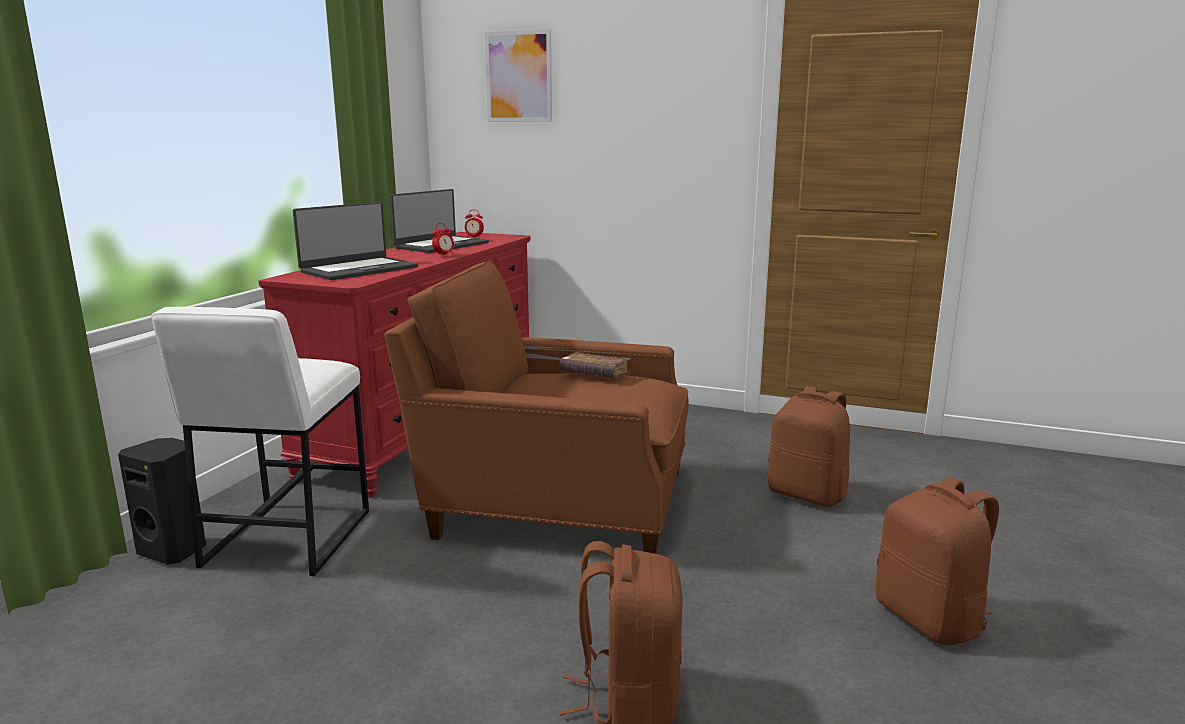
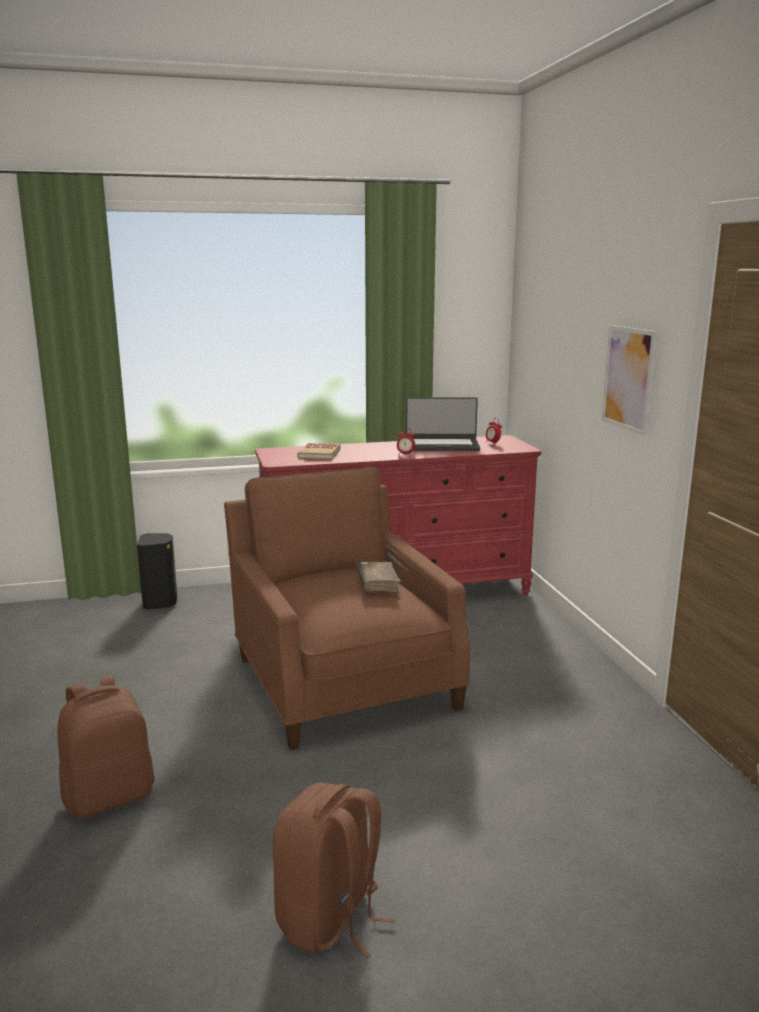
camera: 55 degrees right, 0 degrees up
(286, 539) = (199, 622): white chair -> none
(358, 269) = (319, 453): laptop -> book
(518, 77) = (552, 298): picture -> picture (628, 378)
(807, 494) = (506, 787): brown backpack -> none

